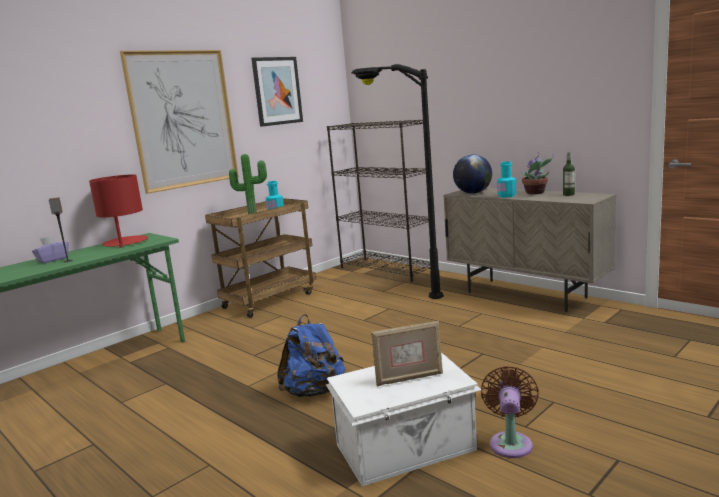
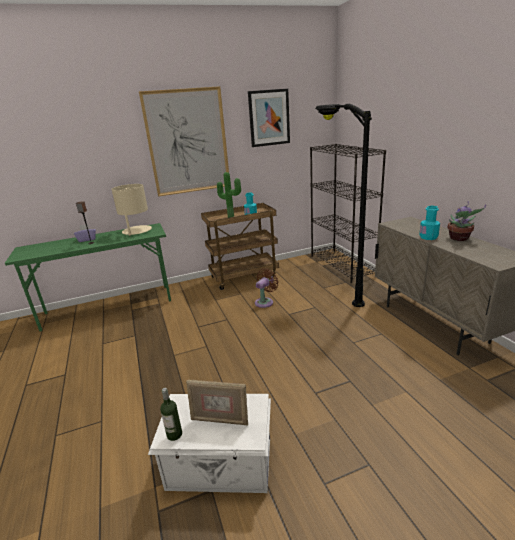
camera: 25 degrees right, 10 degrees up
(125, 242) = (136, 231): red table lamp -> beige table lamp
(314, 392) = (206, 377): blue backpack -> none
(473, 193) = (404, 226): globe -> none
(511, 442) = (299, 497): brown fan -> brown fan (265, 302)
(568, 194) = (488, 249): bottle -> bottle (174, 434)

